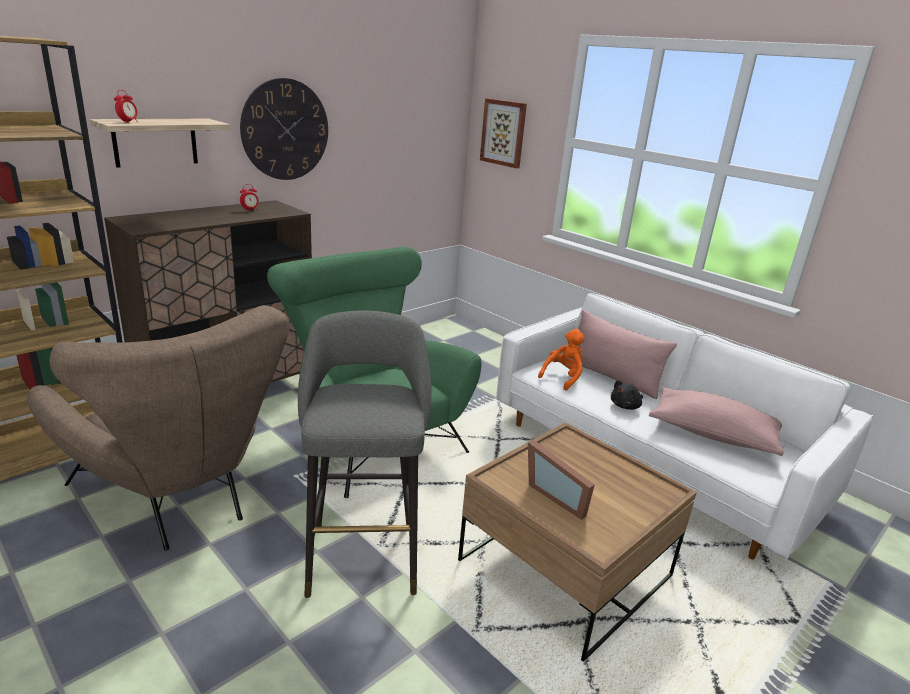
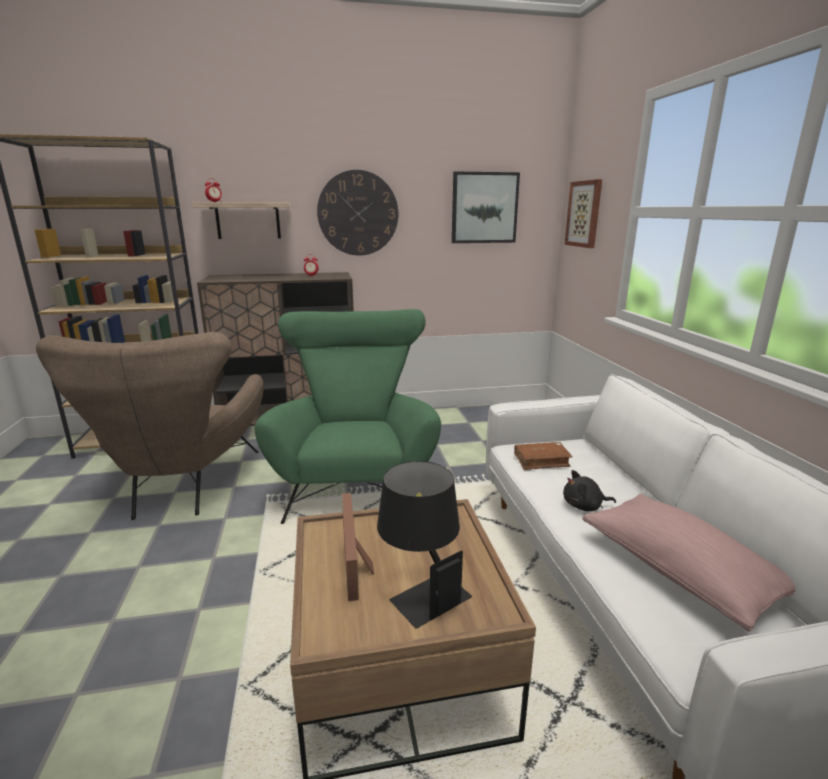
camera: 35 degrees right, 5 degrees down
(363, 551) = (243, 571): grey stool -> none
(406, 122) = (484, 208): none -> picture
(563, 377) = (541, 461): orange plush toy -> brown book
(612, 376) = (606, 473): pink pillow -> none
(612, 495) = (421, 589): none -> black table lamp

